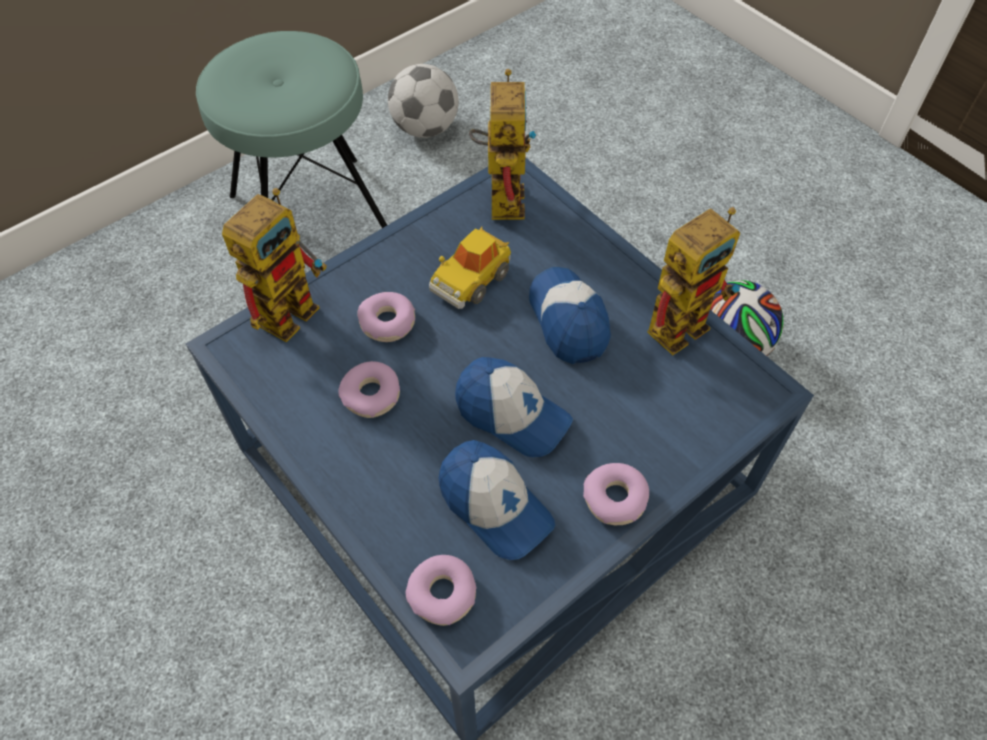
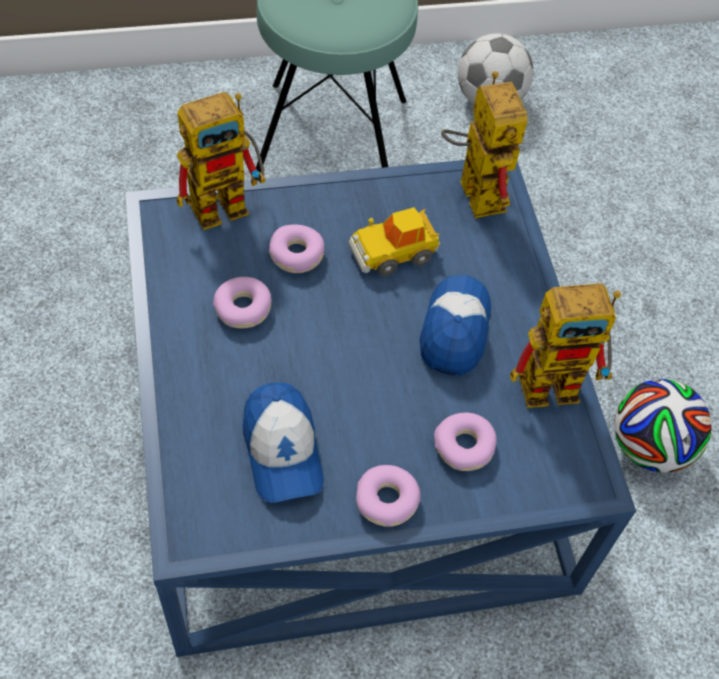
camera: 25 degrees right, 0 degrees up
(443, 593) = (193, 496): donut -> donut (464, 446)
(501, 193) = (473, 189): toy robot -> toy robot turned 45 degrees counterclockwise
(512, 414) = (348, 384): cap -> none

